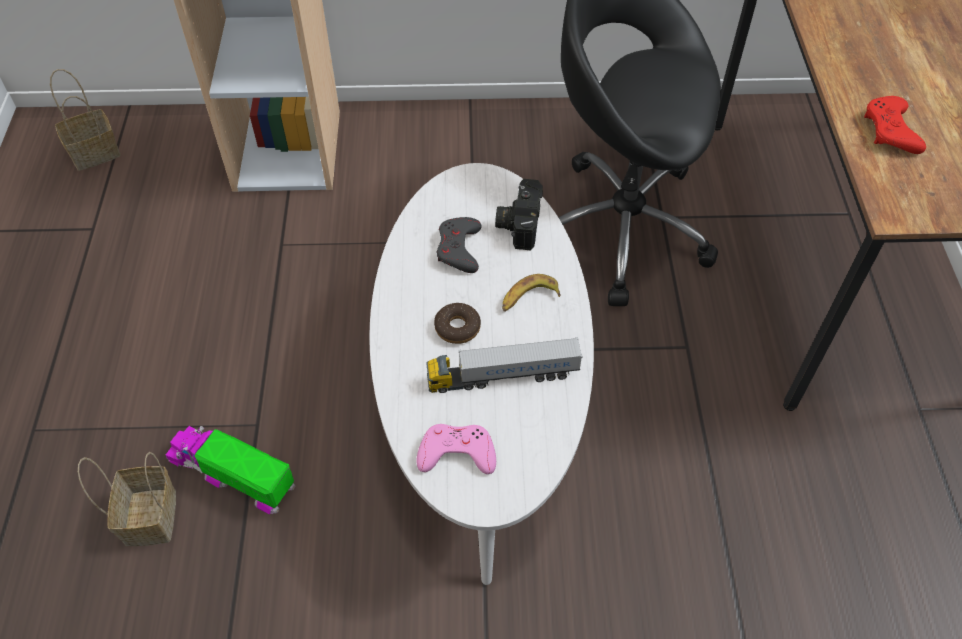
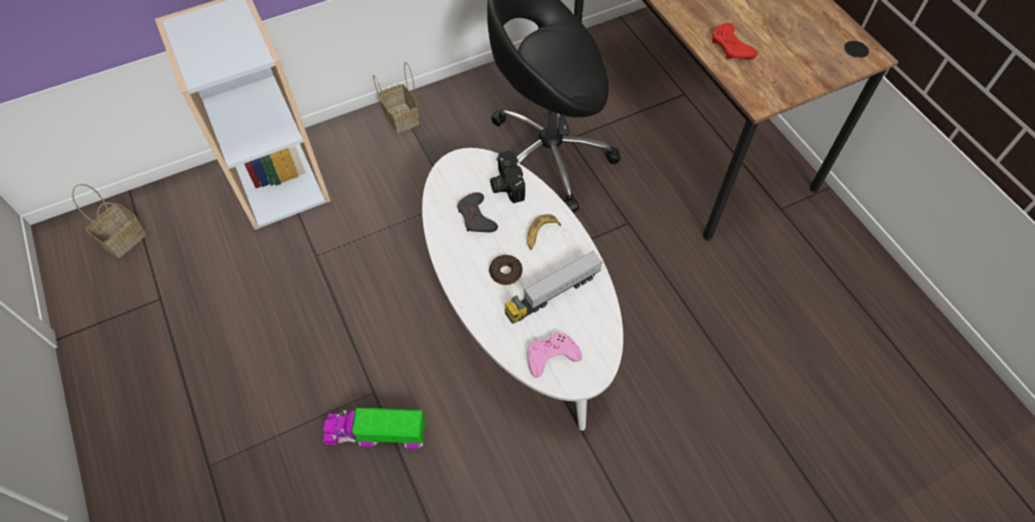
camera: 25 degrees left, 5 degrees up
(149, 515) = (333, 486): basket -> basket (400, 117)

